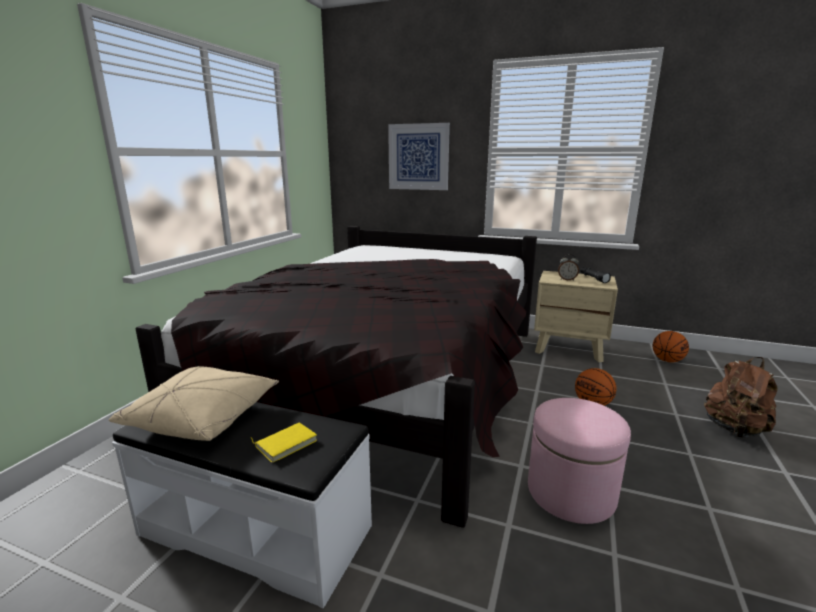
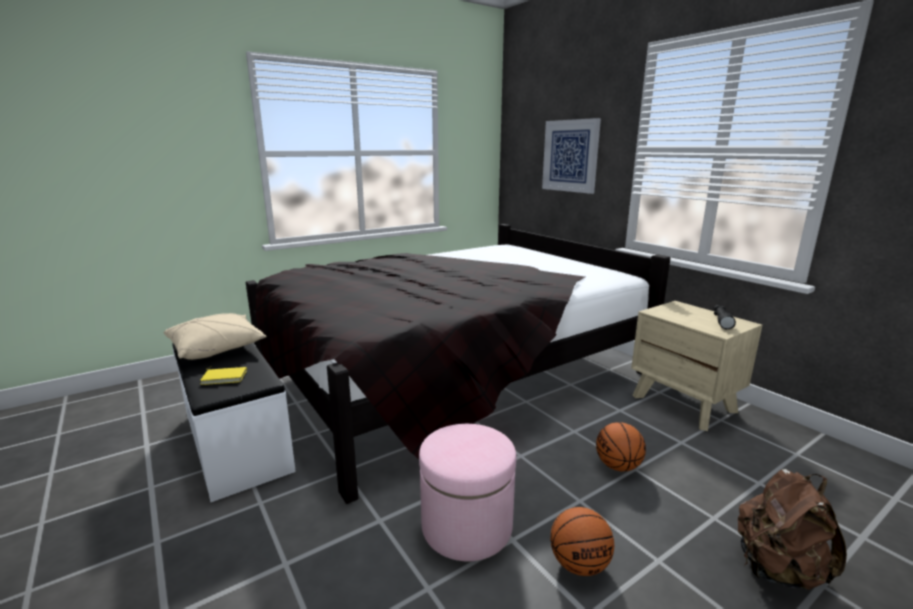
camera: 35 degrees right, 0 degrees up
(567, 279) = (681, 315): alarm clock -> none
(667, 360) = (813, 460): basketball -> basketball (579, 564)

